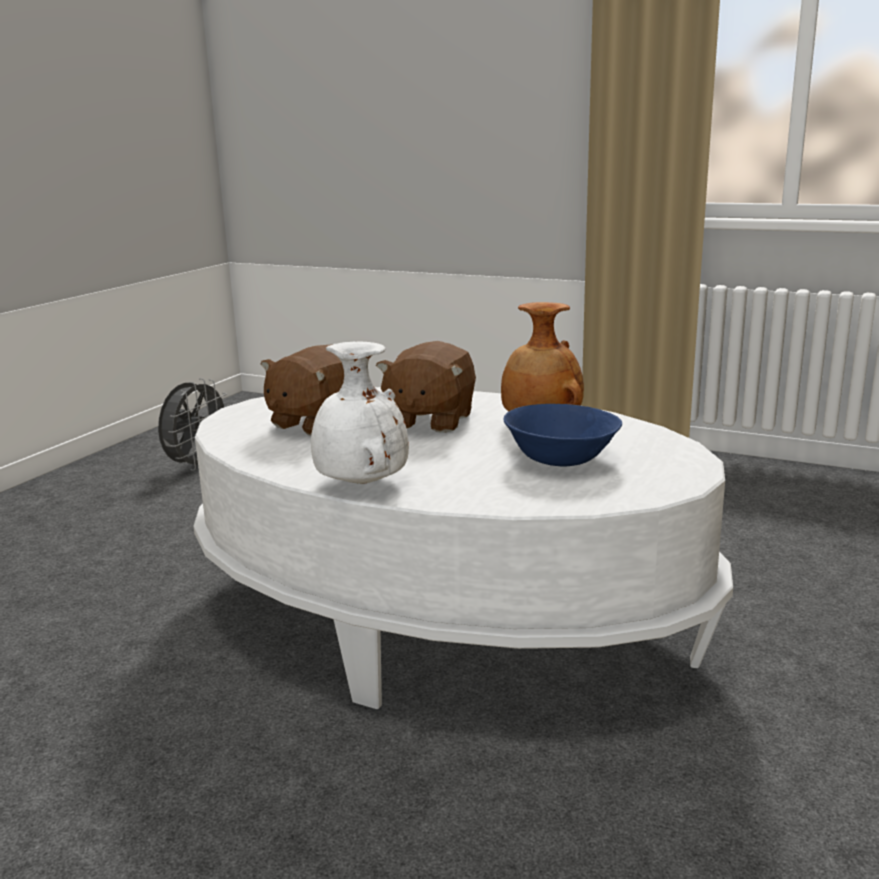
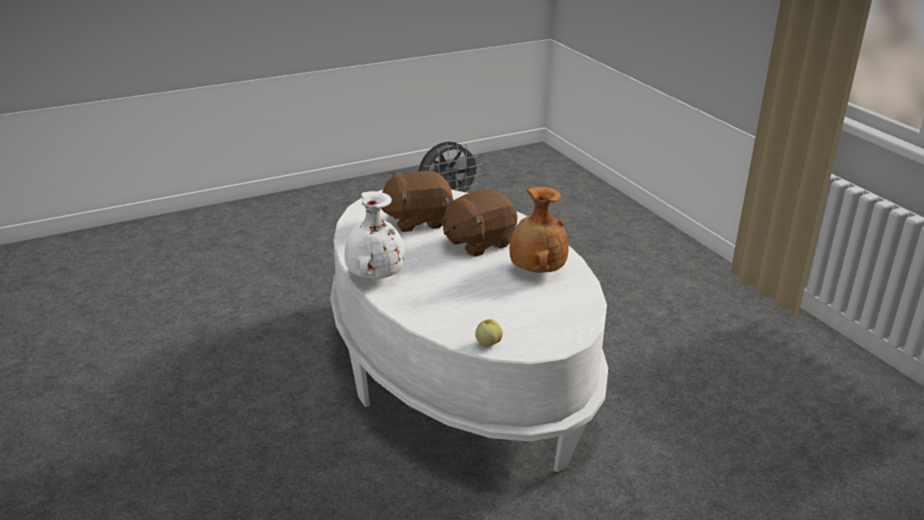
camera: 35 degrees right, 10 degrees up
(560, 459) = (498, 303): blue bowl -> none
(626, 495) = (488, 344): none -> apple

